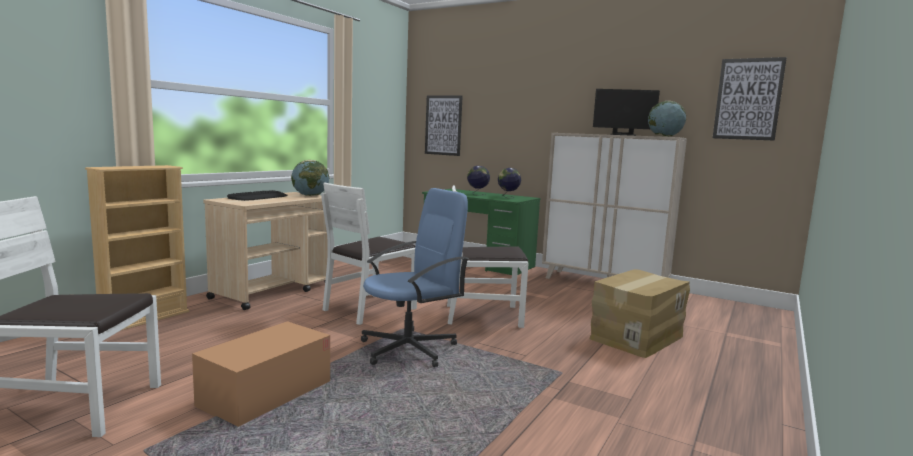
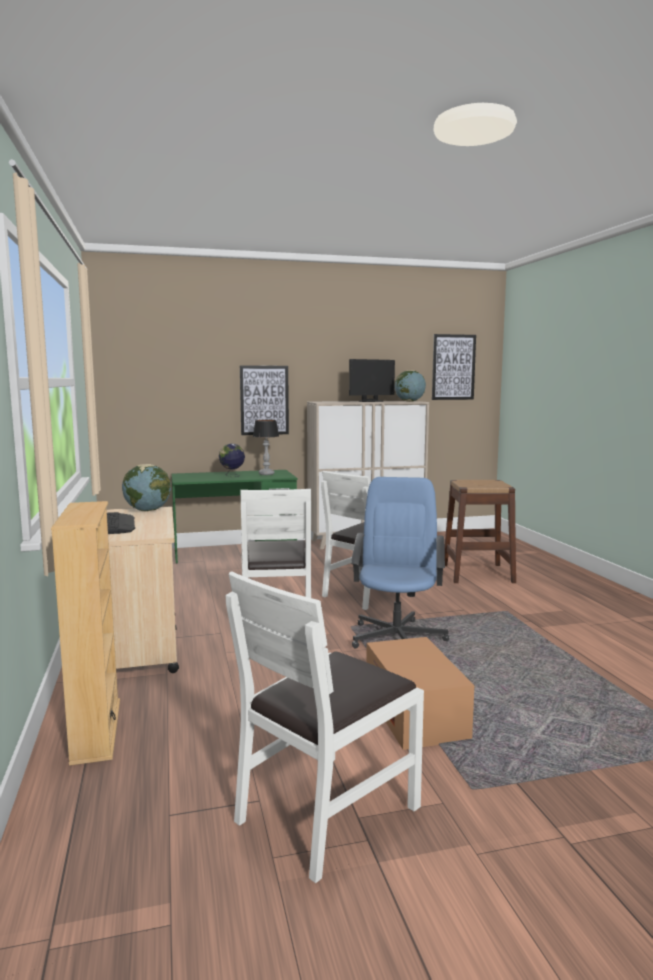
camera: 45 degrees left, 0 degrees up
(443, 125) = (152, 398): picture -> picture (264, 400)
(508, 197) = (267, 474): globe -> table lamp
(635, 337) = (477, 573): cardboard box -> brown stool

